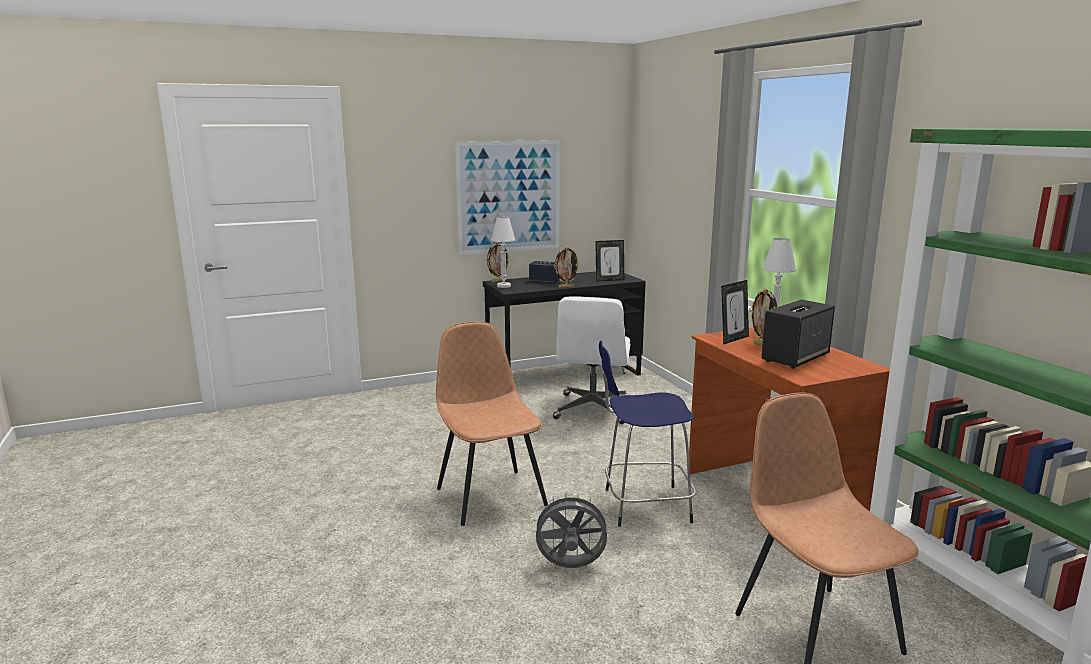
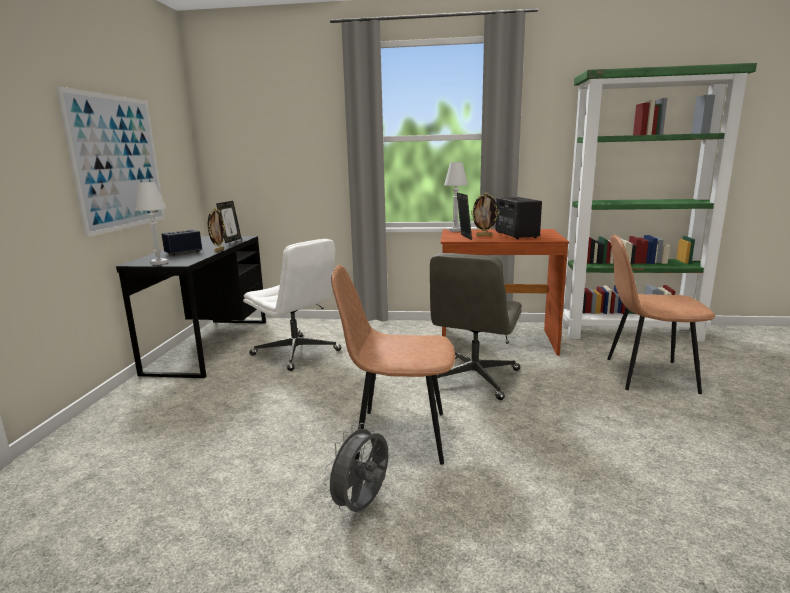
camera: 60 degrees left, 0 degrees up
(498, 281) = (134, 262): picture frame -> none
(570, 567) = (545, 429): grey fan -> grey fan (362, 506)
(643, 505) = (474, 379): blue stool -> grey office chair

